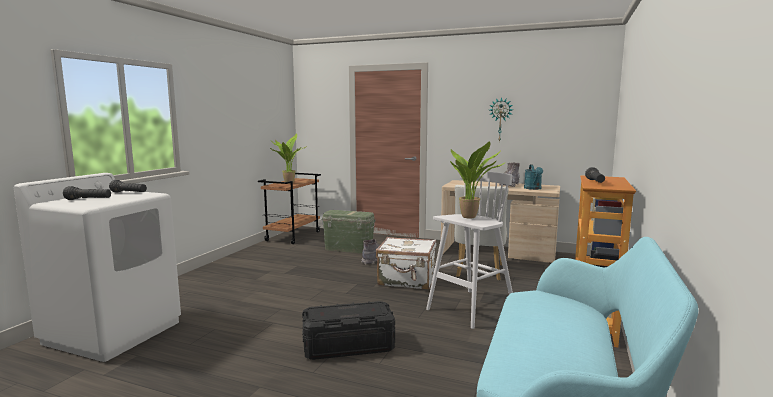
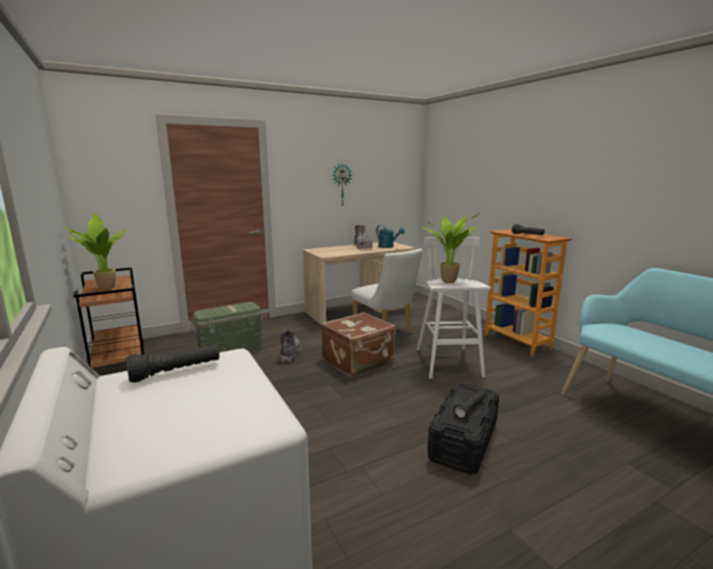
camera: 50 degrees left, 5 degrees up
(88, 200) = (180, 416): black flashlight -> black flashlight (470, 409)
(407, 280) = (358, 361): white suitcase -> brown suitcase

